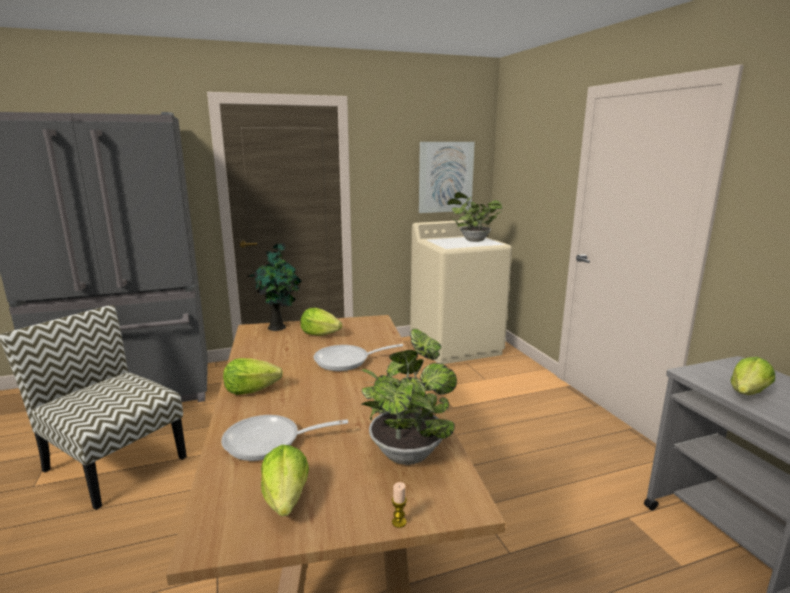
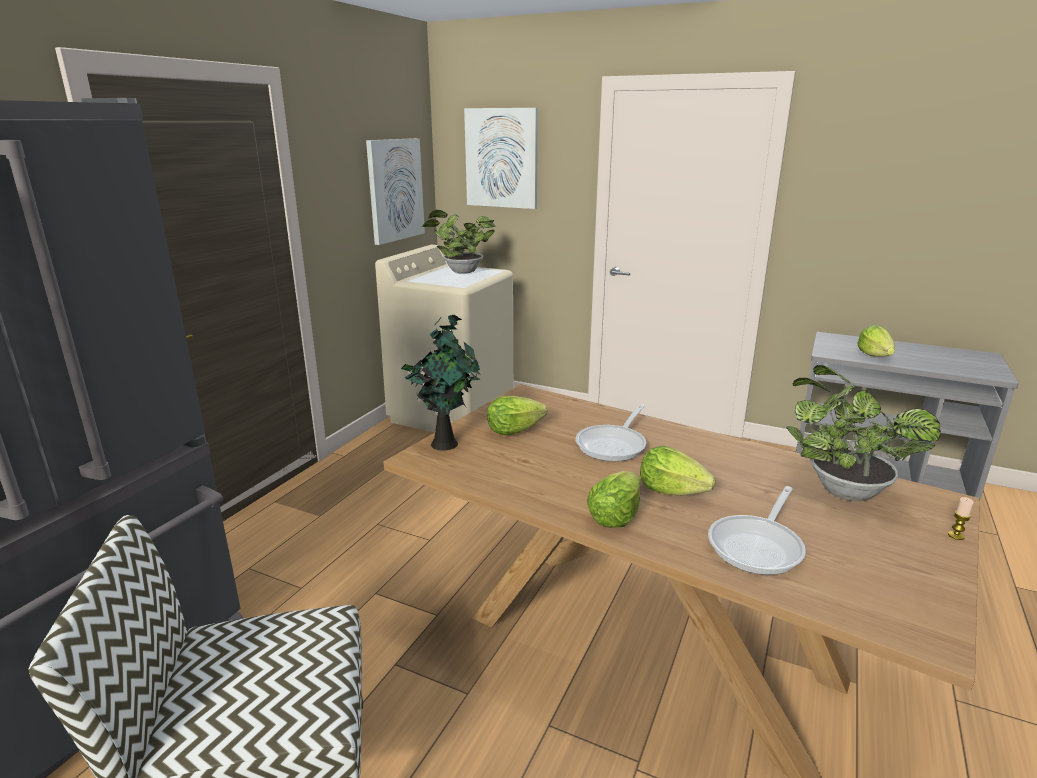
camera: 45 degrees left, 5 degrees up
(286, 499) = (882, 573): lettuce -> lettuce (671, 491)
(526, 157) = (502, 158): none -> picture

